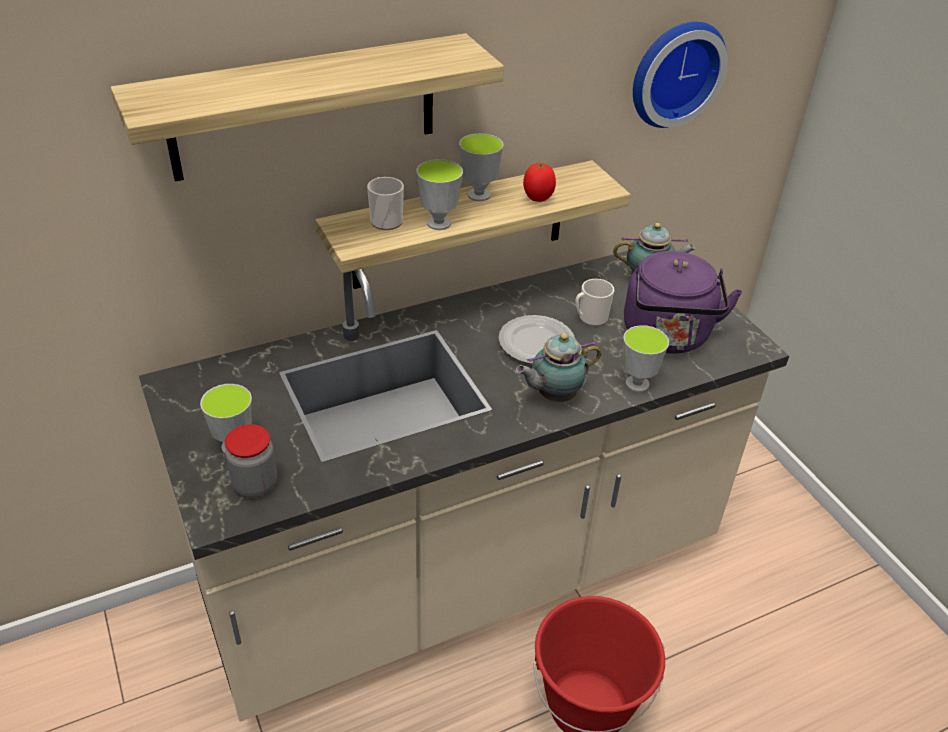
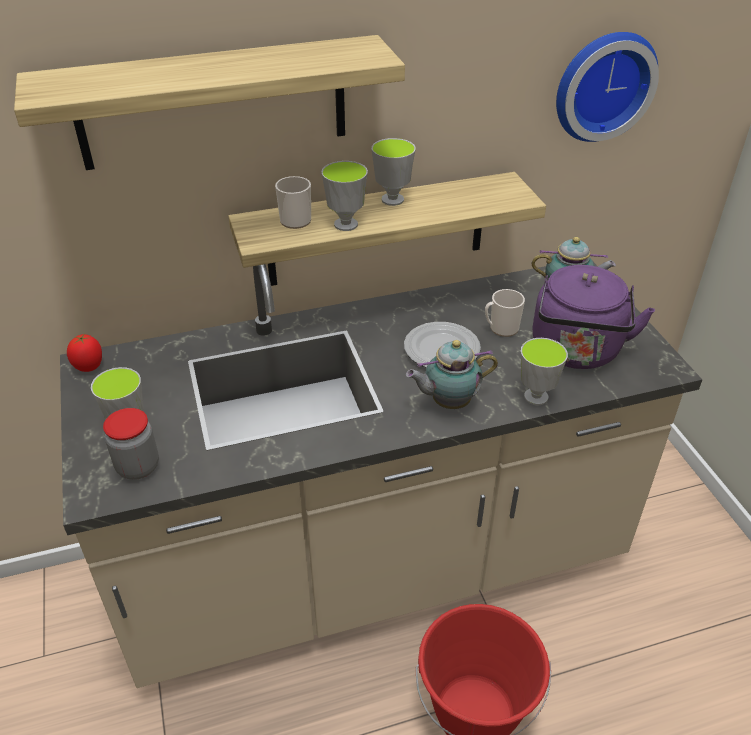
camera: 10 degrees right, 0 degrees up
(538, 199) = (450, 206): tomato -> tomato (89, 367)

